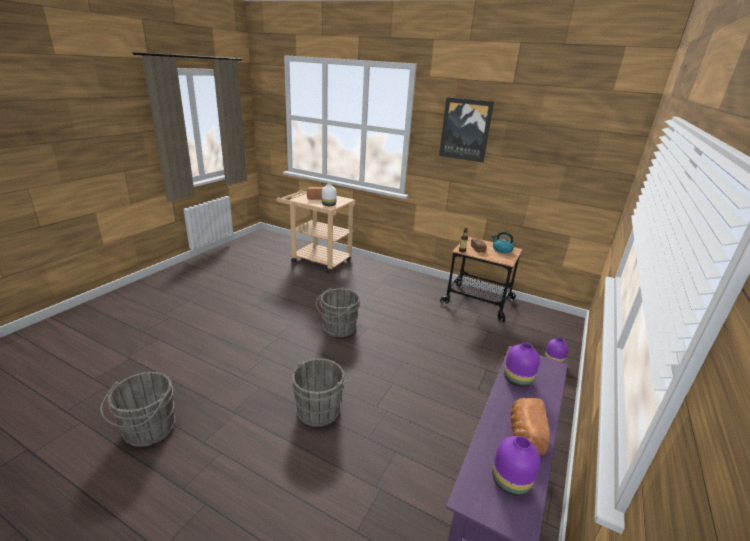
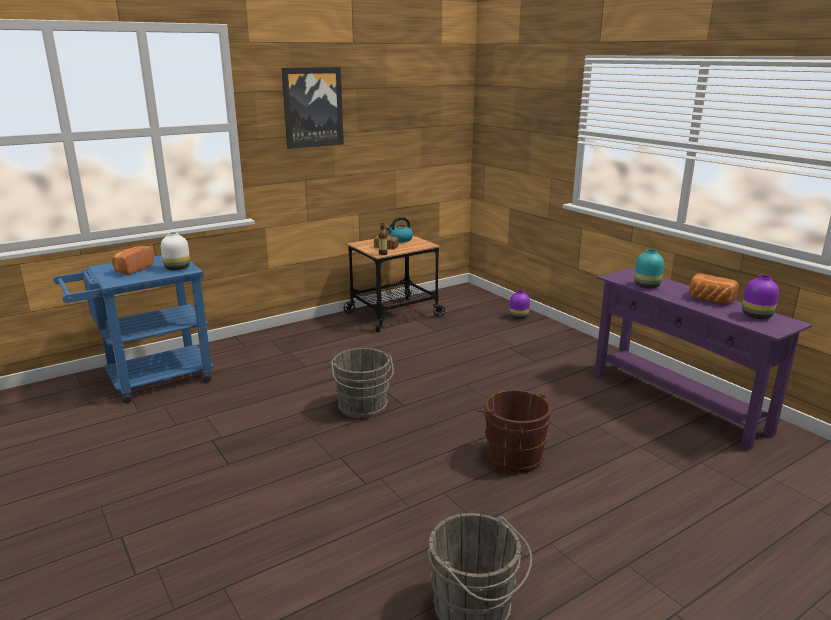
camera: 60 degrees left, 5 degrees down
(317, 259) = (149, 381): beige cart -> blue cart
(320, 409) = (512, 455): grey bucket -> brown bucket
(518, 379) = (646, 286): purple vase -> turquoise vase

